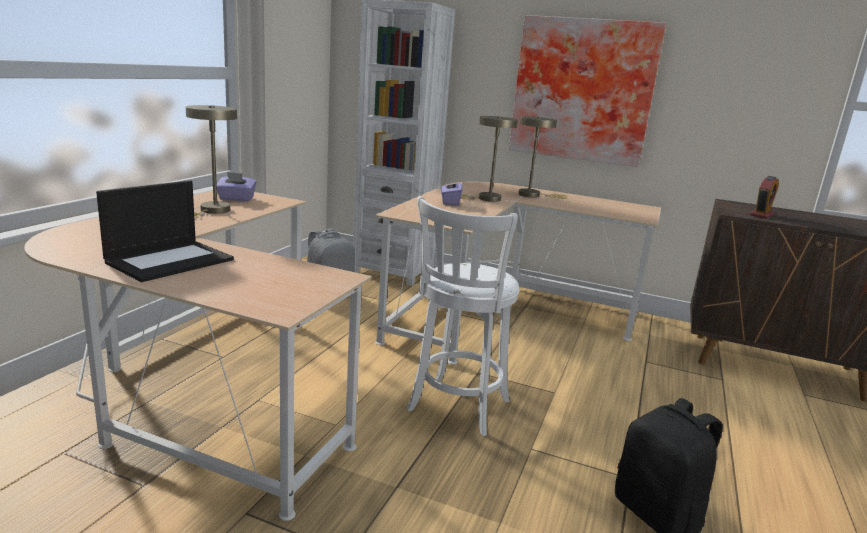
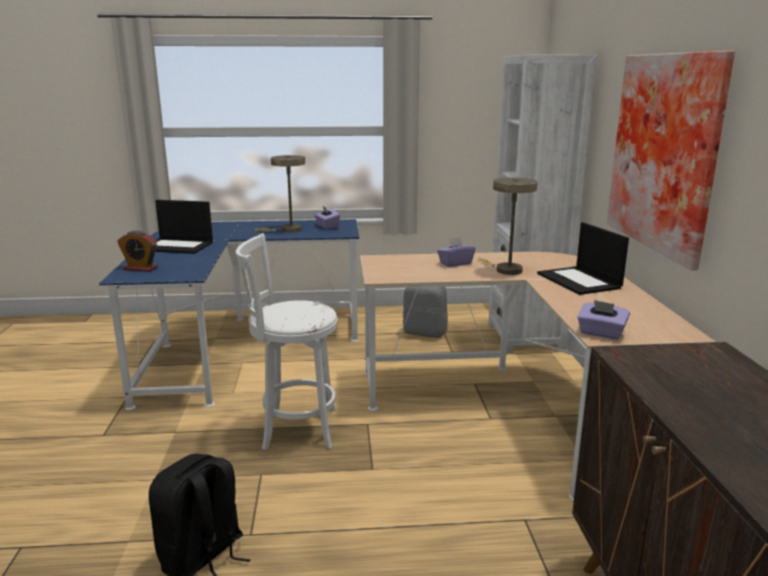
camera: 65 degrees right, 0 degrees up
(205, 391) = (238, 346): beige desk -> blue desk
(533, 195) = (579, 281): beige table lamp -> laptop
(638, 217) = (601, 333): none -> purple tissue box
(761, 215) = (666, 372): alarm clock -> alarm clock (140, 268)

